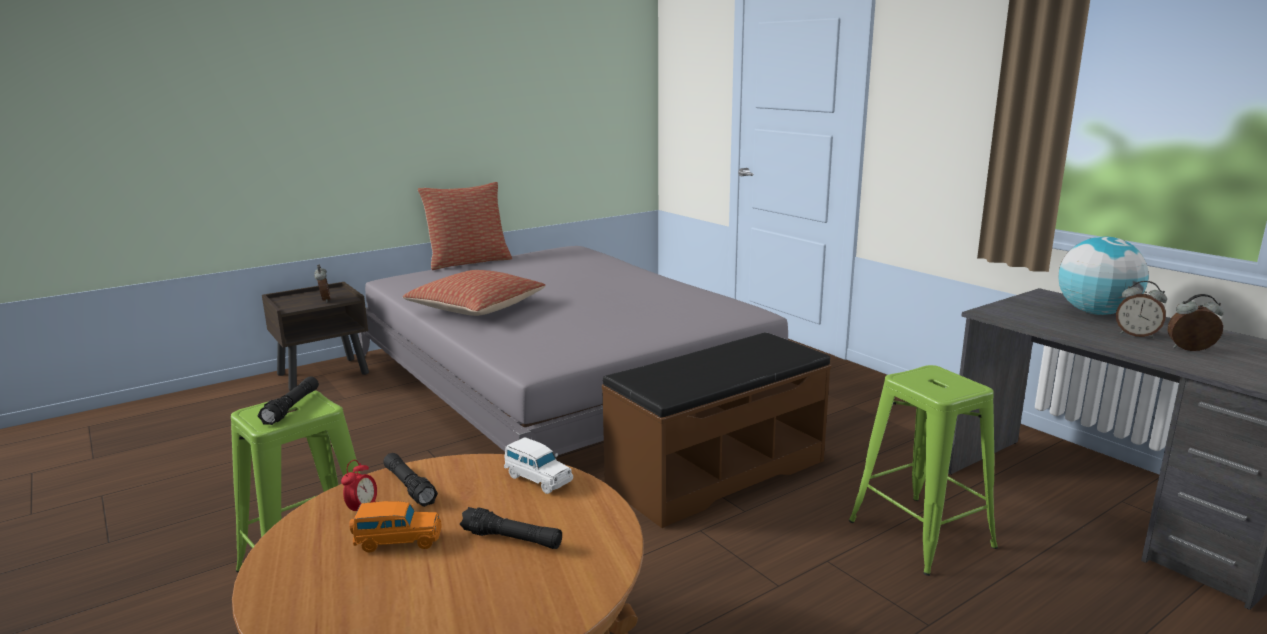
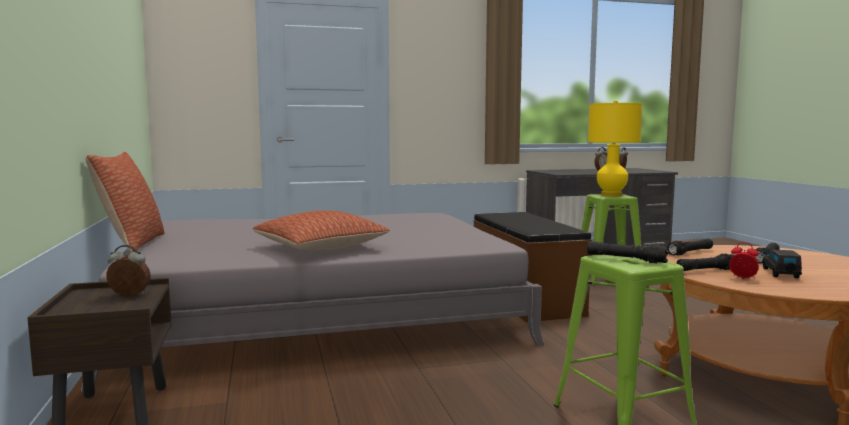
camera: 70 degrees left, 10 degrees down
(397, 541) = (780, 273): orange toy car -> black toy car
(537, 479) = (690, 252): white toy car -> black flashlight
(940, 381) = (611, 195): none -> yellow table lamp
(1095, 312) = (569, 170): globe -> none

